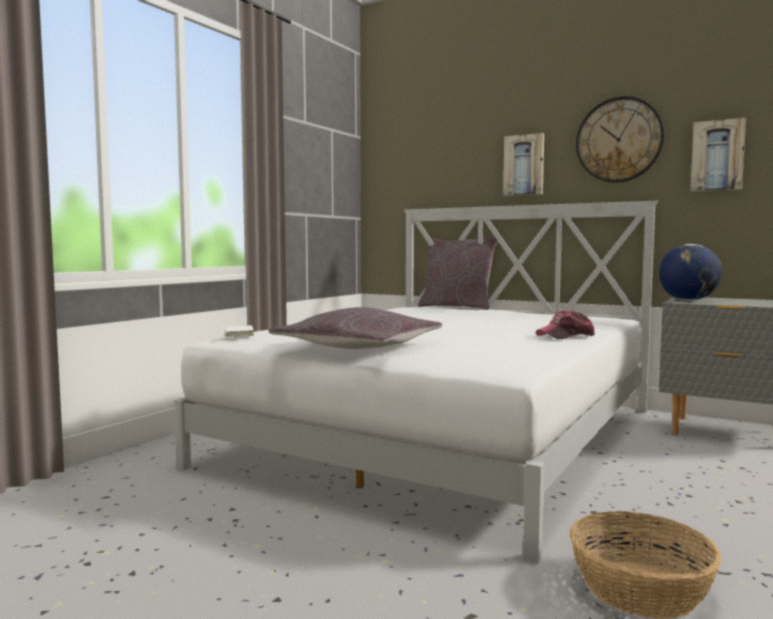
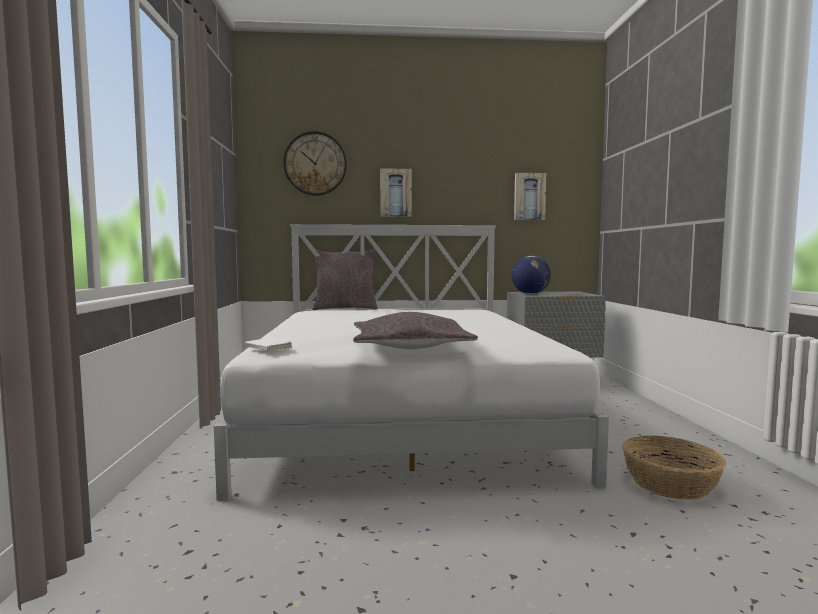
camera: 35 degrees left, 0 degrees up
(566, 336) = (503, 324): cap -> none
(619, 140) = (466, 180): wall clock -> wall clock (315, 164)

